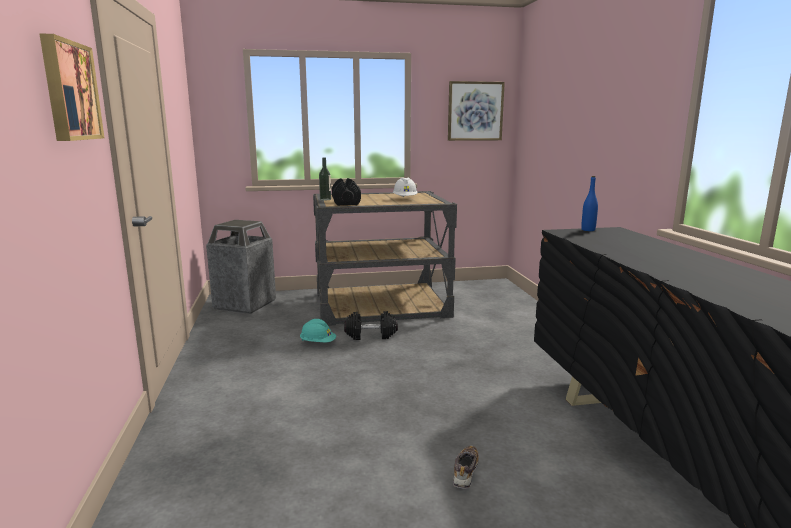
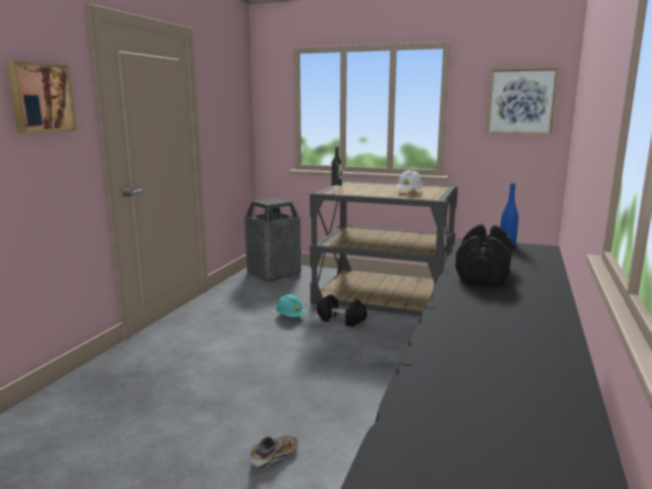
camera: 30 degrees right, 0 degrees up
(346, 203) = (345, 191): black dumbbell -> black dumbbell (483, 272)

